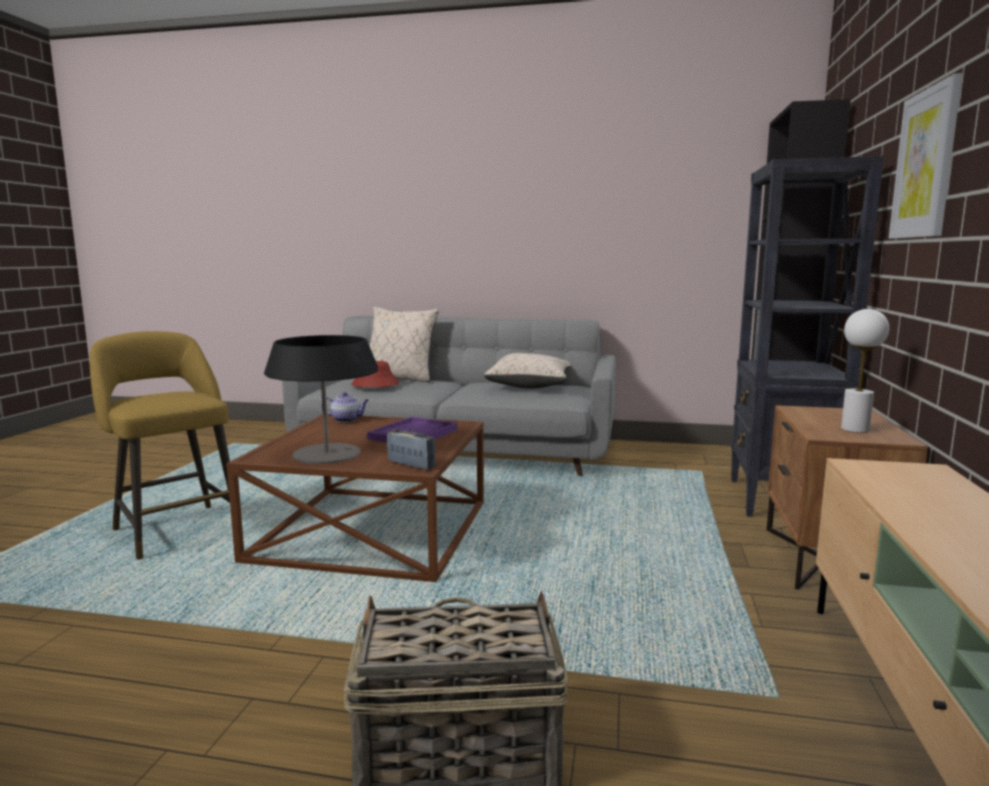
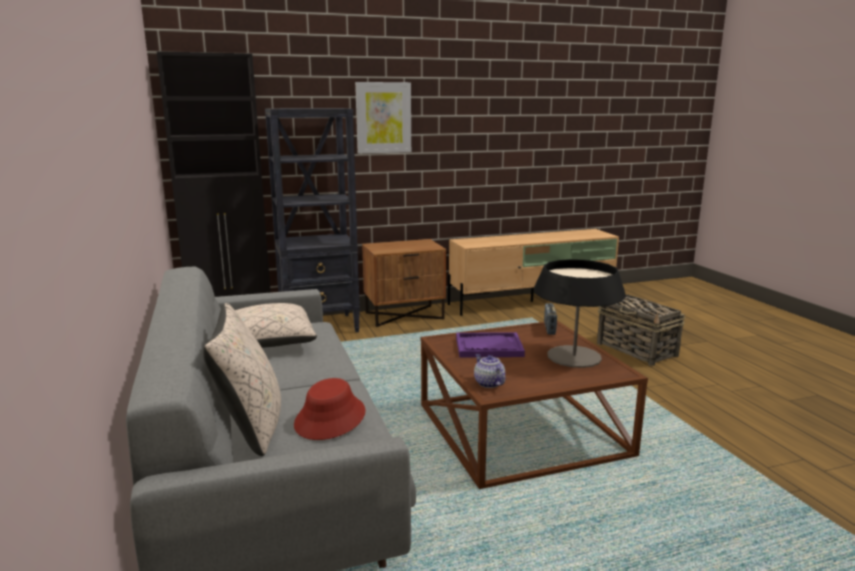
camera: 120 degrees left, 5 degrees up
(175, 529) = (657, 527): yellow stool -> none
(855, 429) = (414, 244): white table lamp -> none

